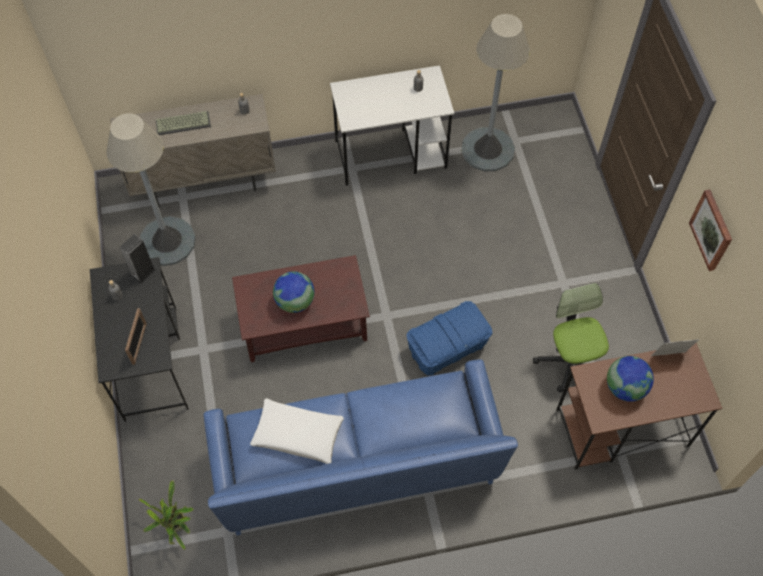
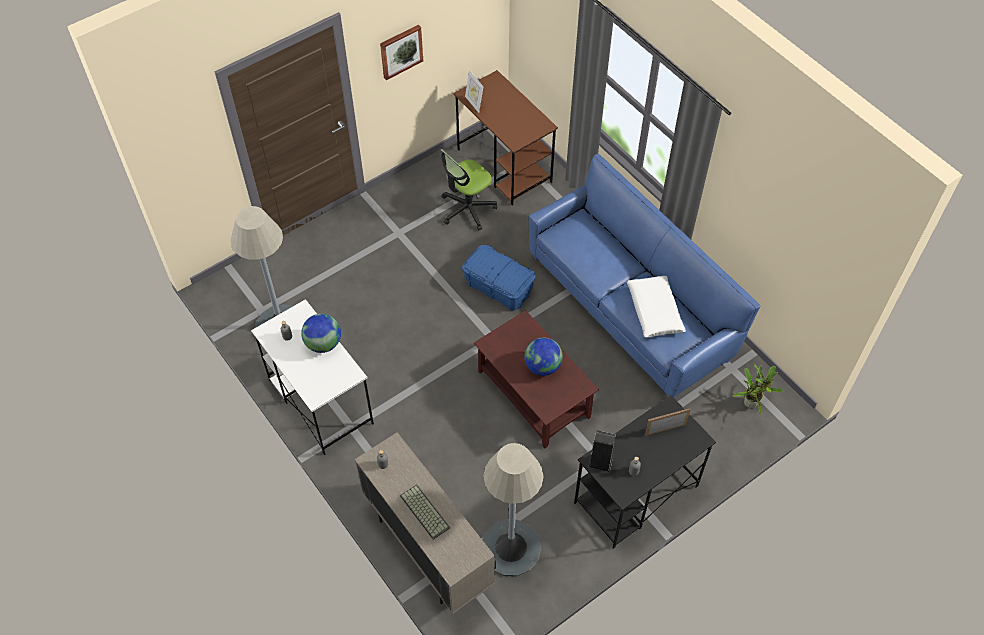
camera: 115 degrees left, 5 degrees down
(625, 387) = (512, 119): globe -> globe (323, 343)

